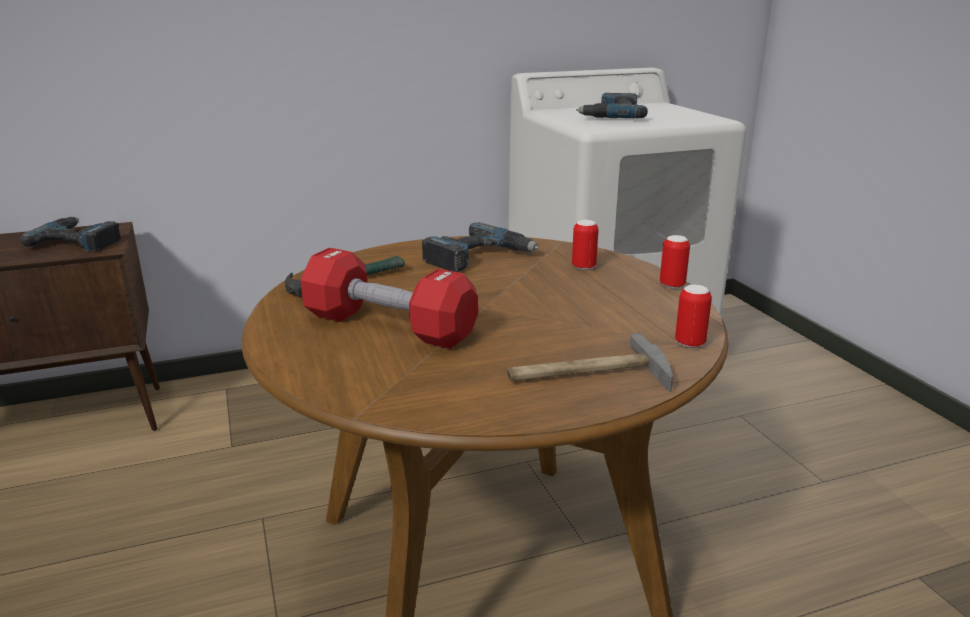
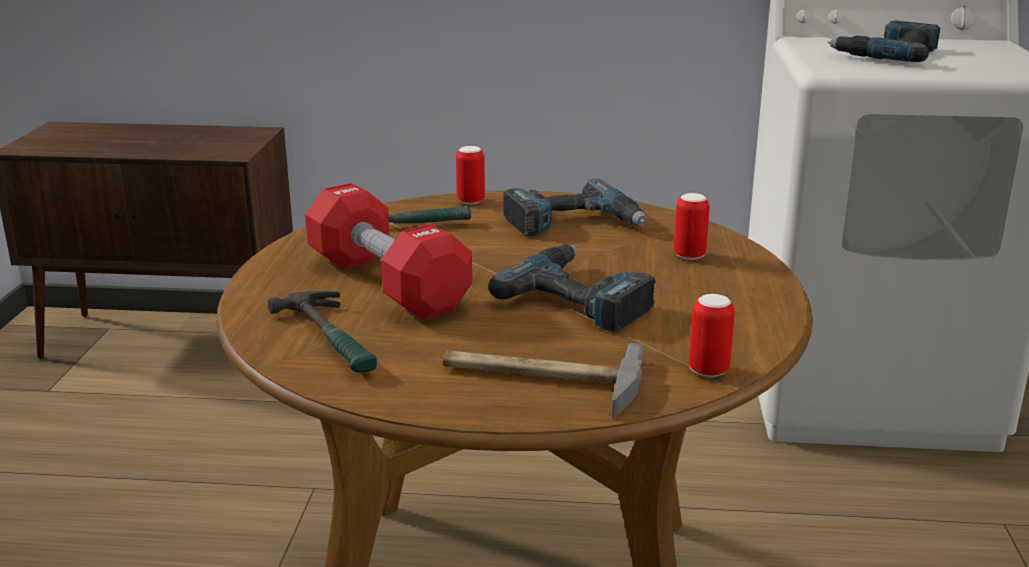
camera: 25 degrees right, 0 degrees up
(80, 241) = (217, 142): power drill -> power drill (581, 298)
(395, 380) = (333, 339): none -> hammer
(672, 285) = (778, 298): can -> can (470, 201)

